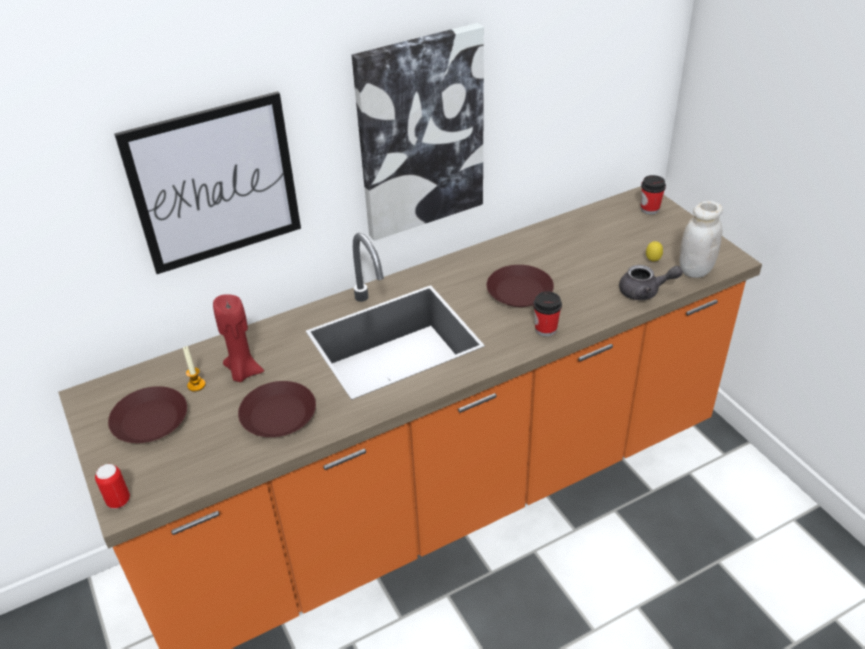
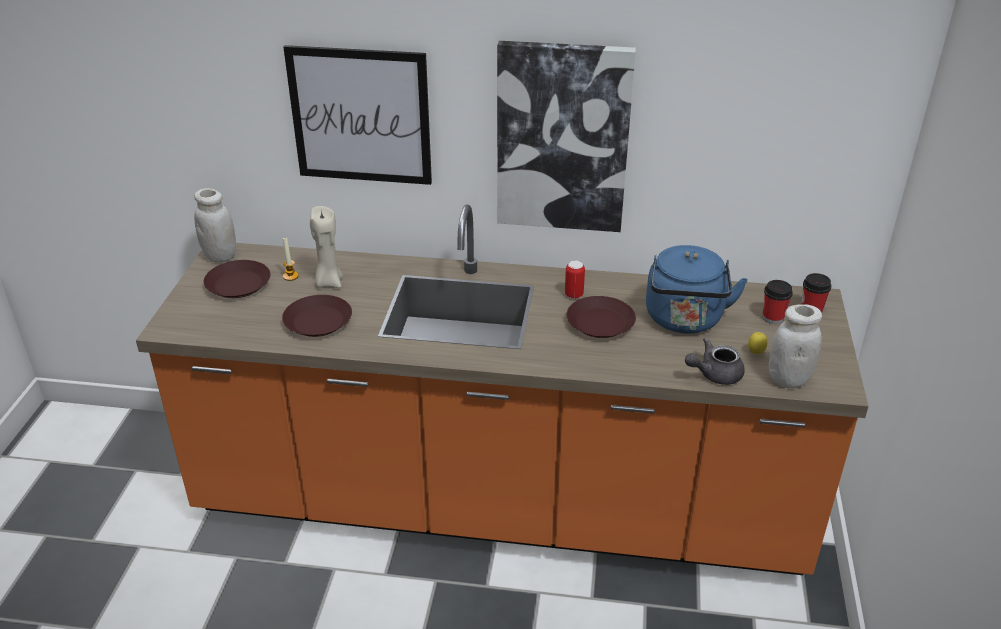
camera: 35 degrees right, 5 degrees down
(93, 401) = (220, 256): none -> white jar
(118, 501) = (167, 323): can -> can (574, 295)
(243, 372) = (328, 282): red candle -> beige candle
(545, 329) = (586, 361): cup -> cup (773, 318)
(576, 258) = (684, 320): none -> blue kettle
(645, 292) = (714, 374): grey teapot -> grey teapot turned 120 degrees clockwise

